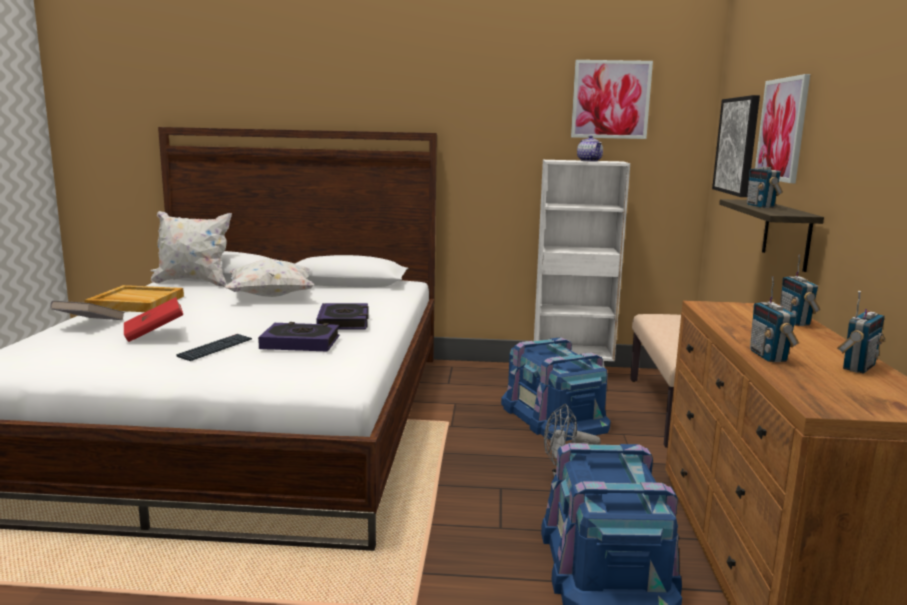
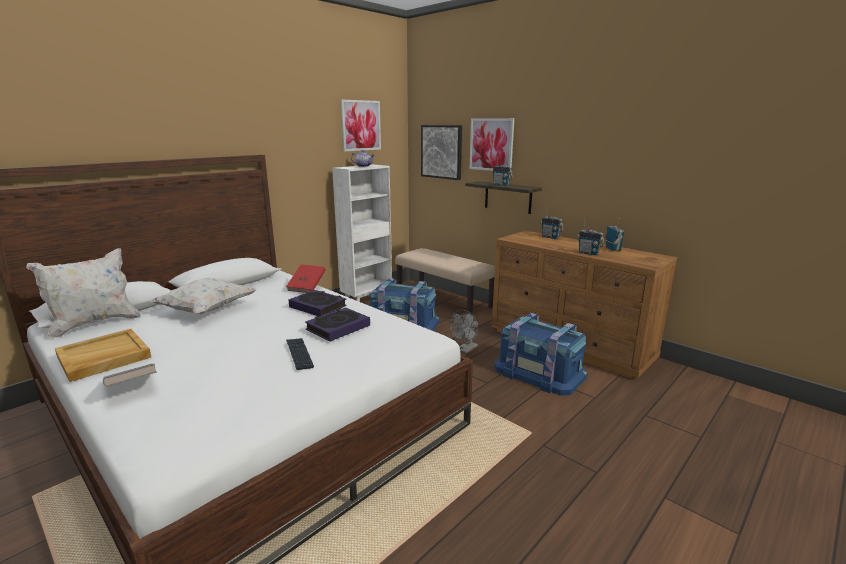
camera: 50 degrees left, 5 degrees up
(154, 334) = (228, 366): red book -> red book (307, 287)

